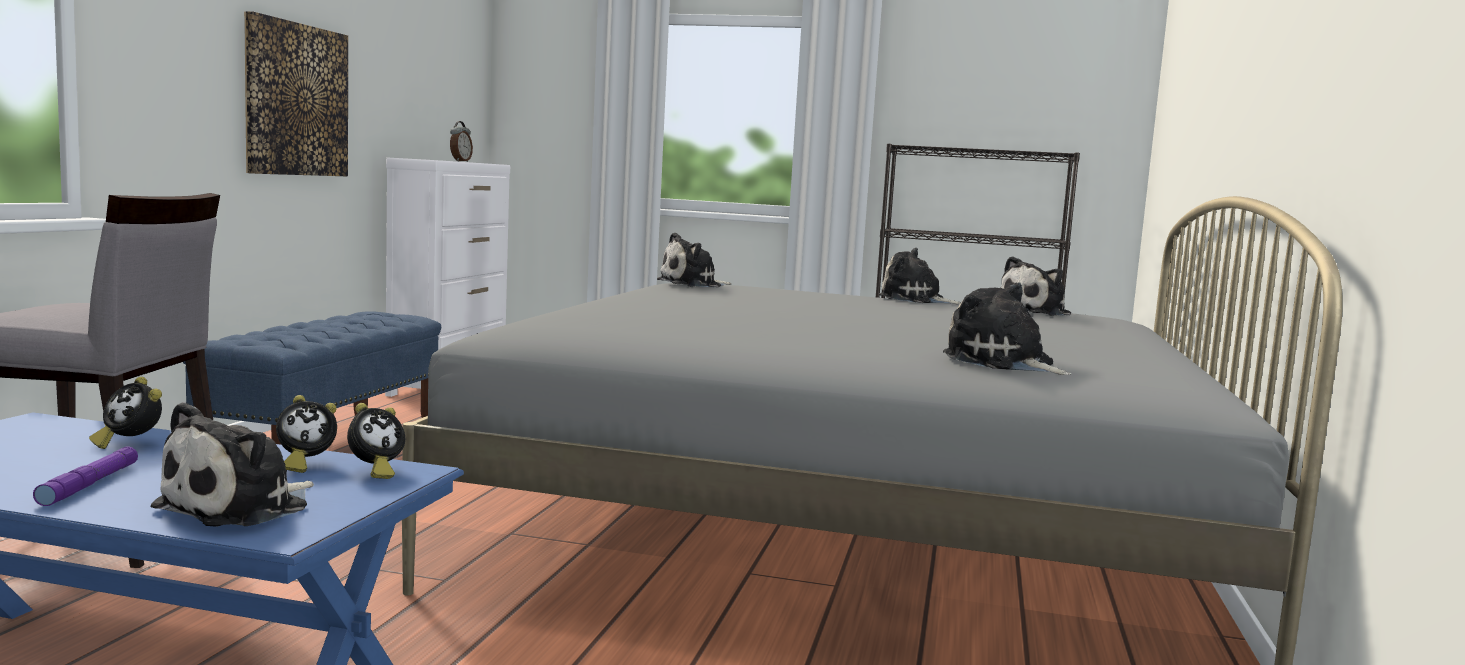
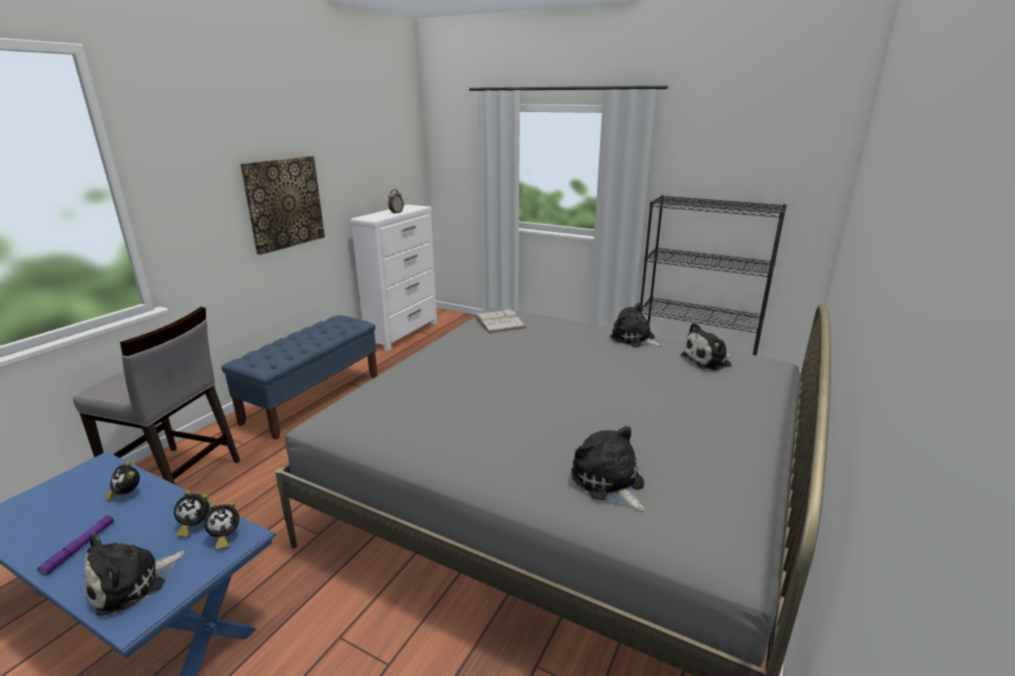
camera: 15 degrees right, 15 degrees up
(693, 284) = (499, 321): plush toy -> white book

